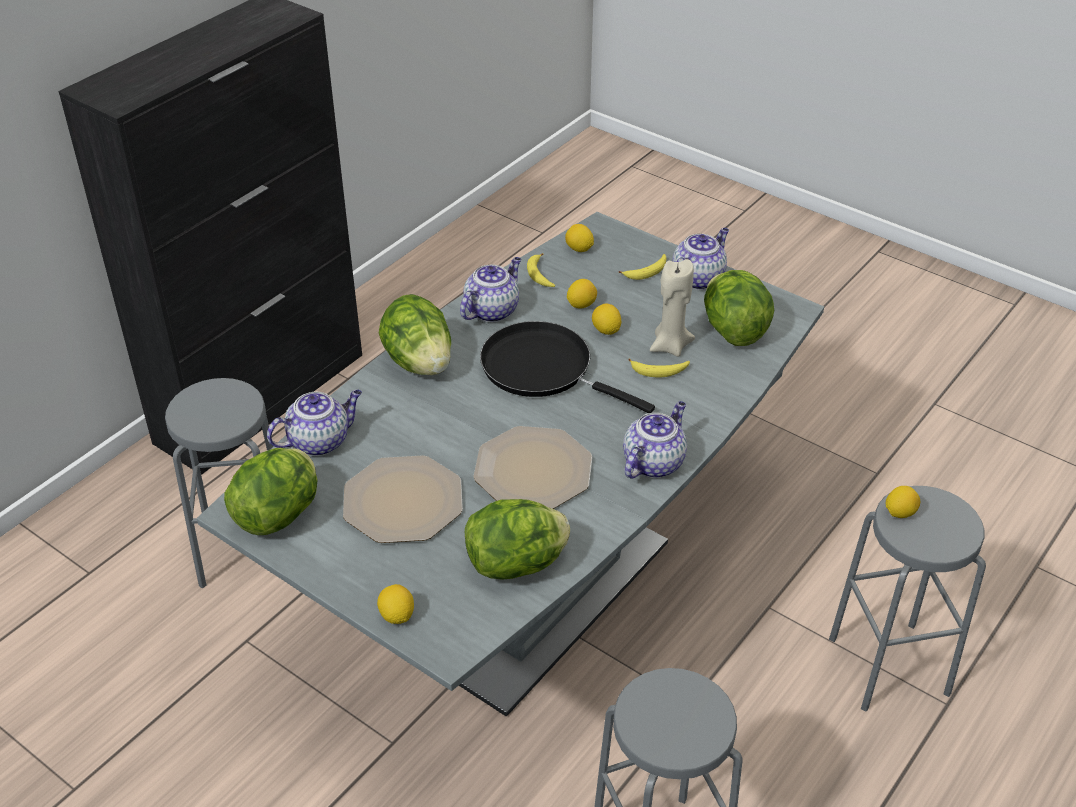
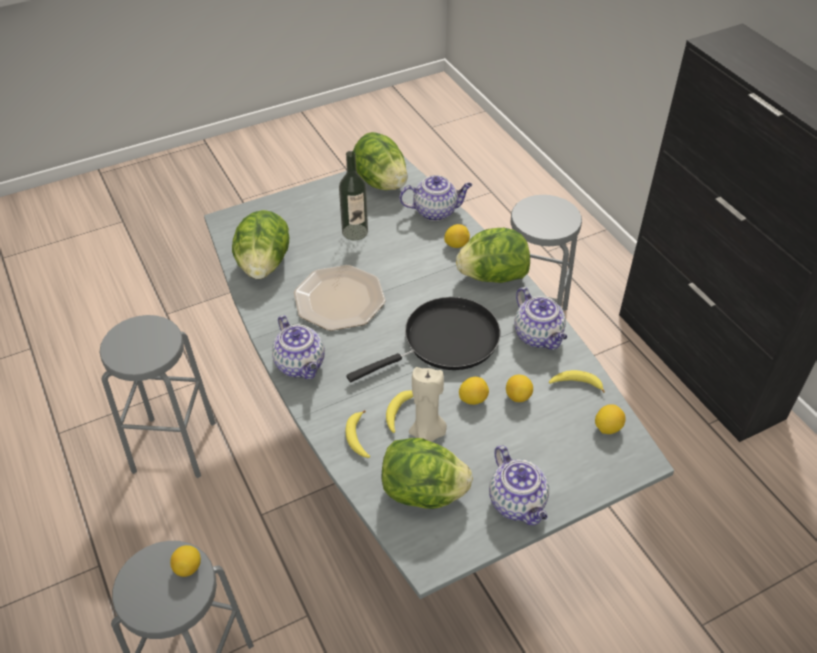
camera: 115 degrees right, 5 degrees up
(320, 441) = (436, 211): teapot -> teapot turned 90 degrees counterclockwise
(397, 616) = (266, 207): lemon -> lemon (456, 245)
(401, 501) = (355, 232): plate -> bottle
(647, 272) = (547, 466): banana -> banana (358, 438)

